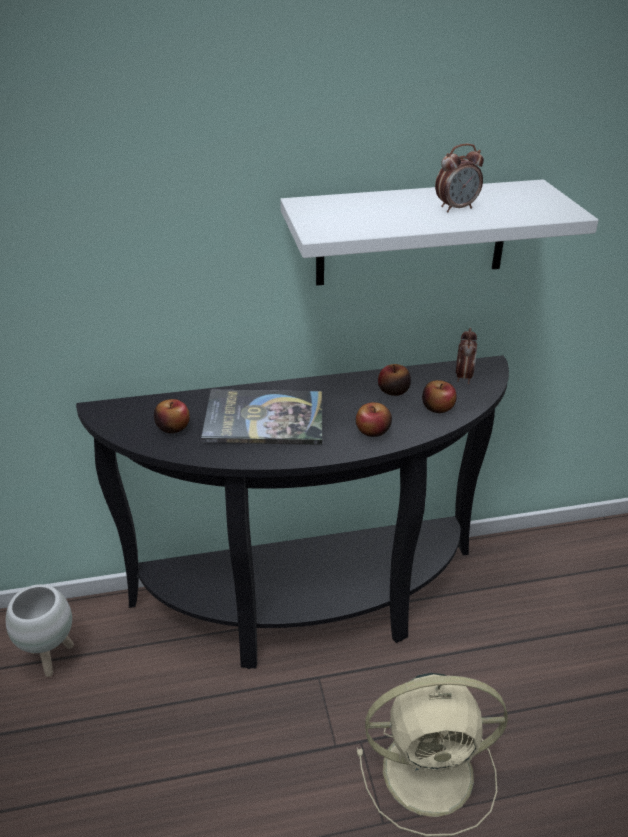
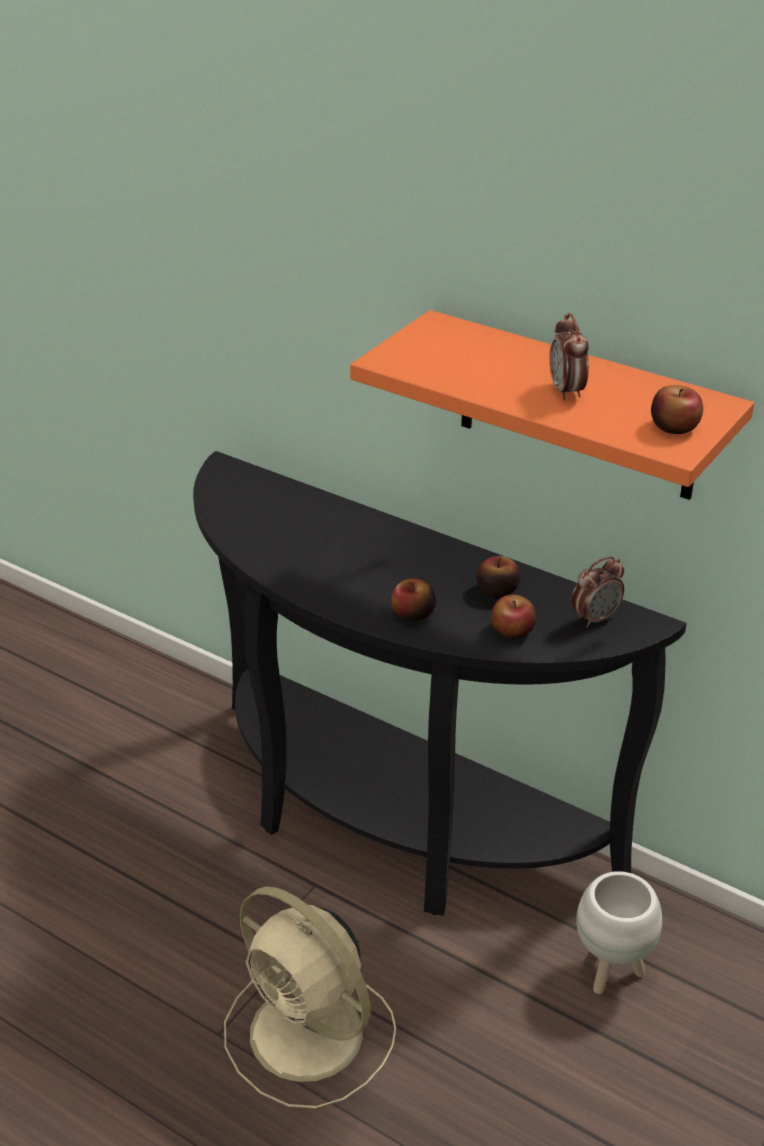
camera: 45 degrees right, 0 degrees up
(52, 657) = (131, 708): white planter -> white planter (611, 973)
(173, 427) = (255, 512): apple -> apple (674, 427)
(264, 419) = (337, 548): book -> none
(412, 233) = (577, 407): white shelf -> orange shelf
(456, 208) = (566, 391): alarm clock -> alarm clock turned 60 degrees clockwise

